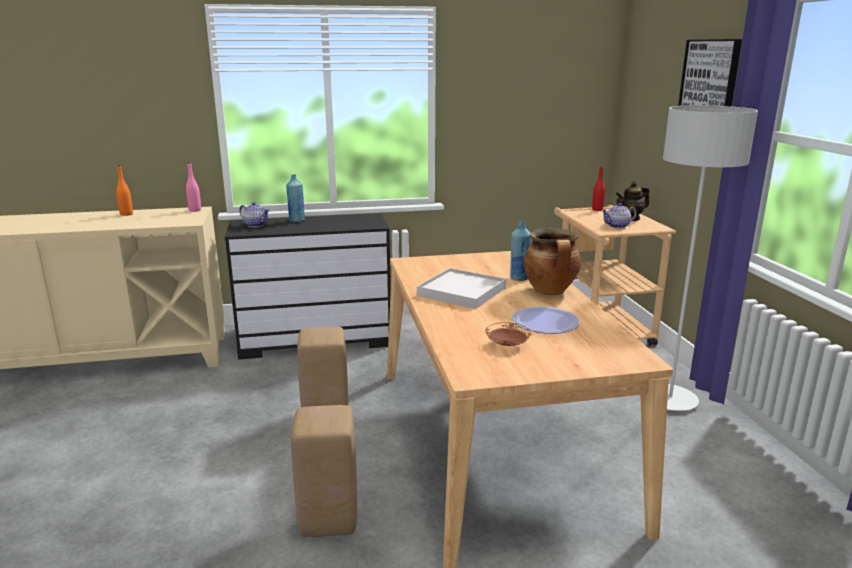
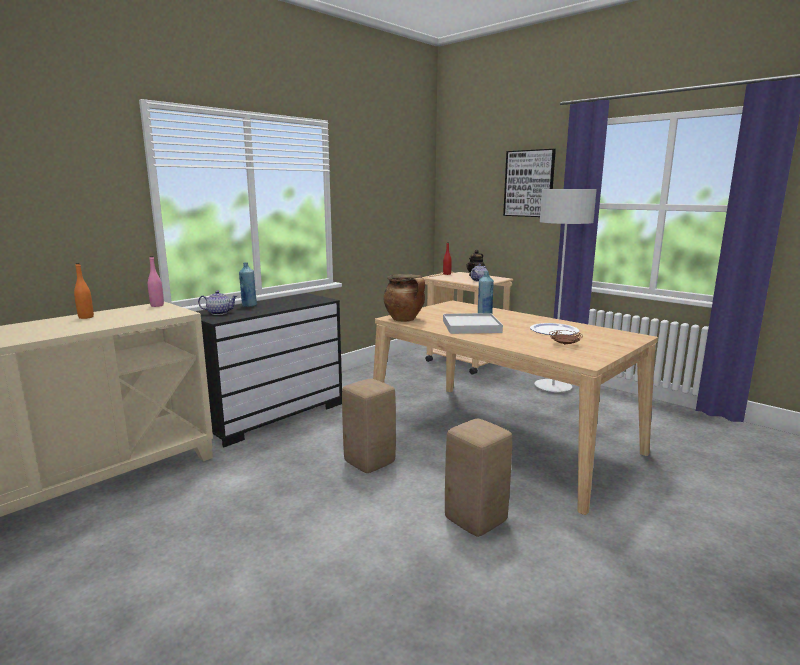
camera: 35 degrees left, 5 degrees down
(551, 292) = (519, 317): cooking pot -> cooking pot (405, 320)

